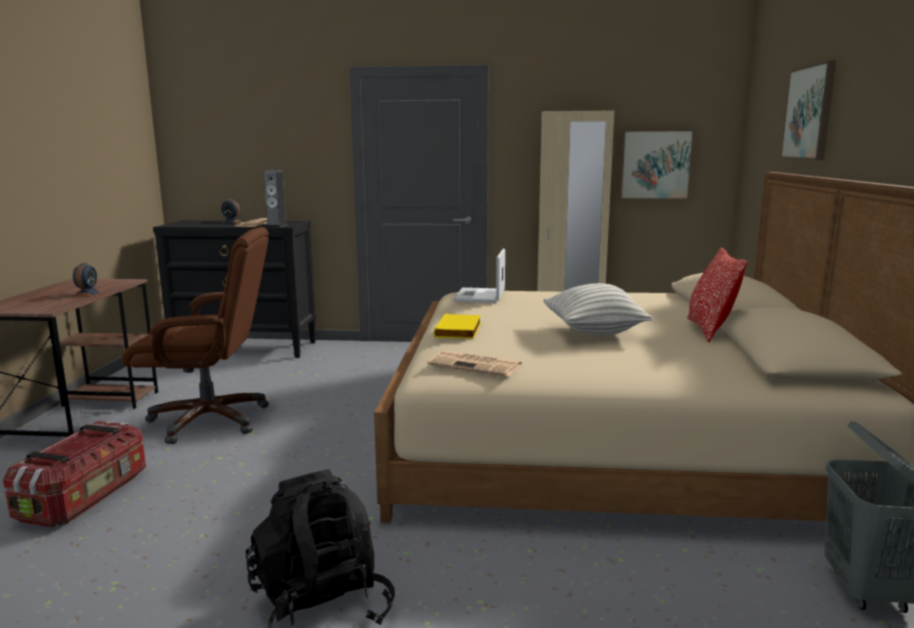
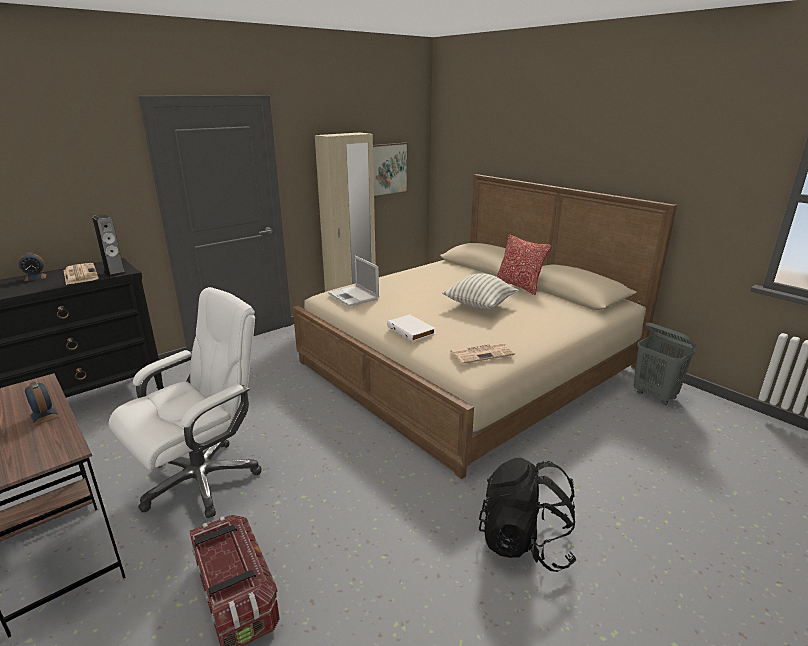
camera: 45 degrees left, 10 degrees up
(211, 420) = (202, 479): brown office chair -> white office chair
(459, 330) = (412, 330): yellow book -> white book
(809, 113) = (511, 141): picture -> none

